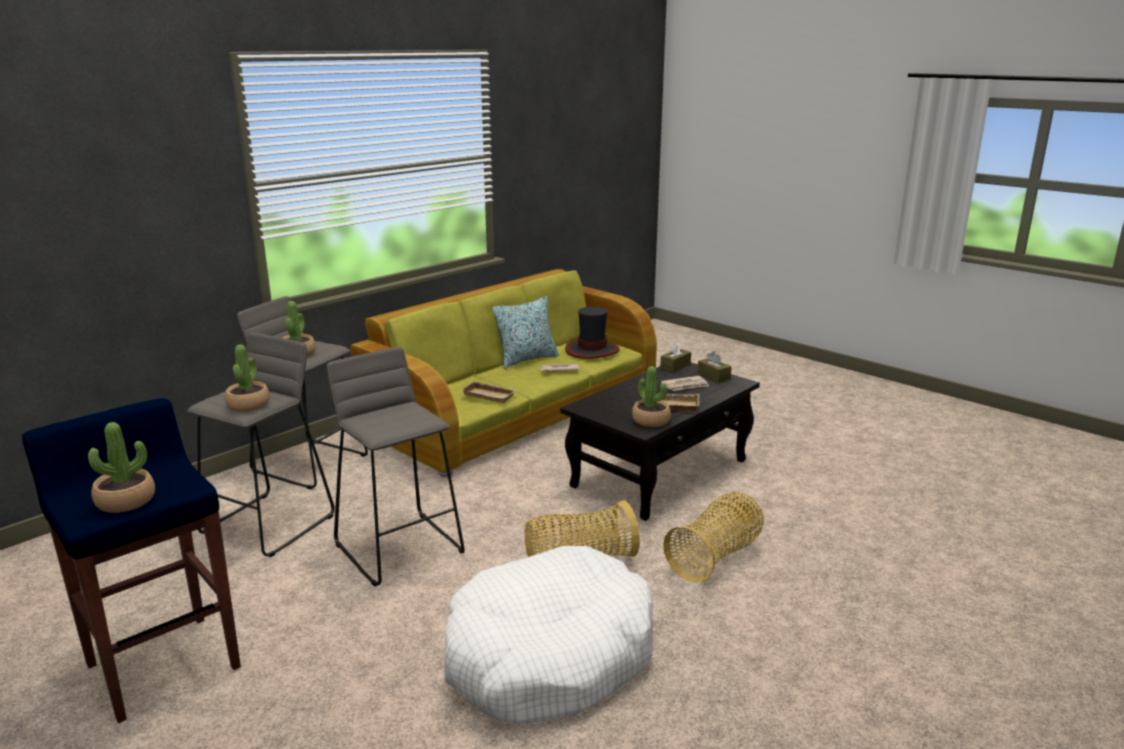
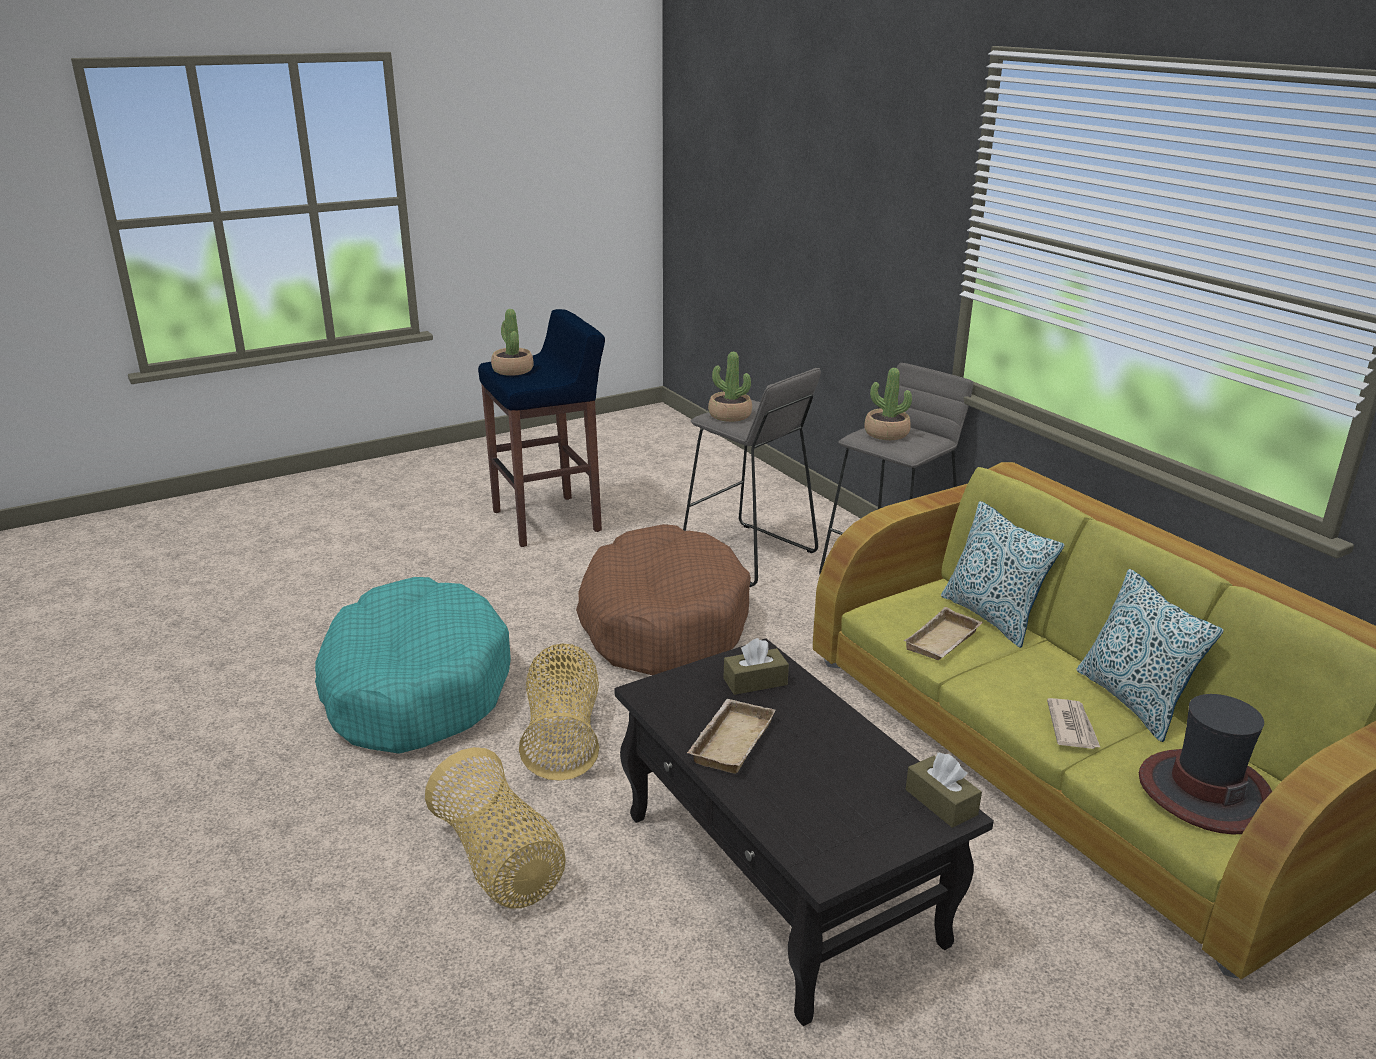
camera: 105 degrees right, 5 degrees up
(400, 548) = (662, 622): grey stool -> brown dog bed
(452, 386) = (991, 617): none -> pillow
(549, 656) = (414, 687): white dog bed -> turquoise dog bed
(651, 420) = (680, 708): potted plant -> none
(685, 386) = (823, 785): newspaper -> none
(713, 376) = (871, 841): brown tissue box -> brown tissue box (755, 681)

